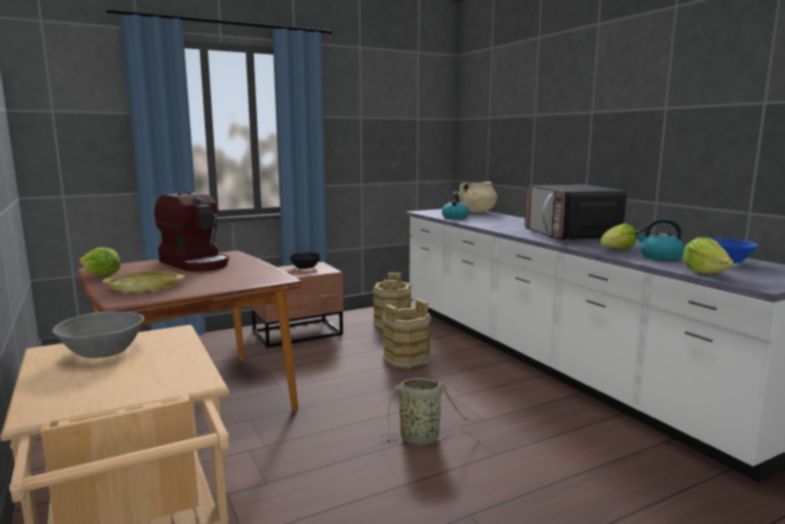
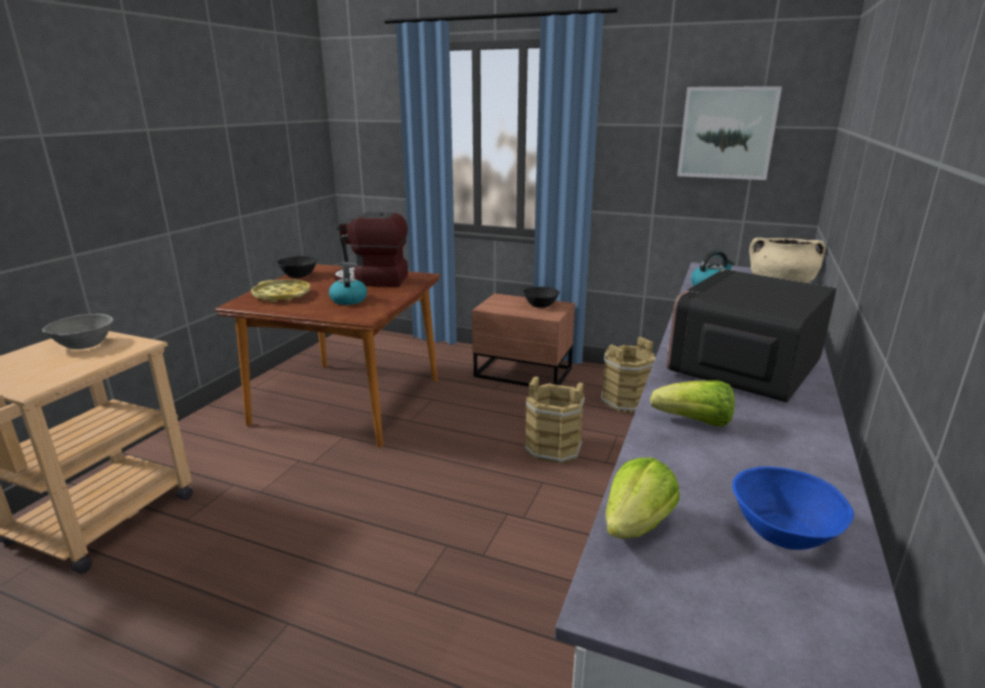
camera: 50 degrees right, 10 degrees up
(101, 276) = (298, 275): lettuce -> black bowl
(196, 263) = (372, 280): coffee machine -> coffee machine turned 90 degrees clockwise
(402, 122) = (727, 133): none -> picture
(422, 438) = (401, 532): basket -> none
(659, 257) = (702, 463): kettle -> kettle (348, 300)

